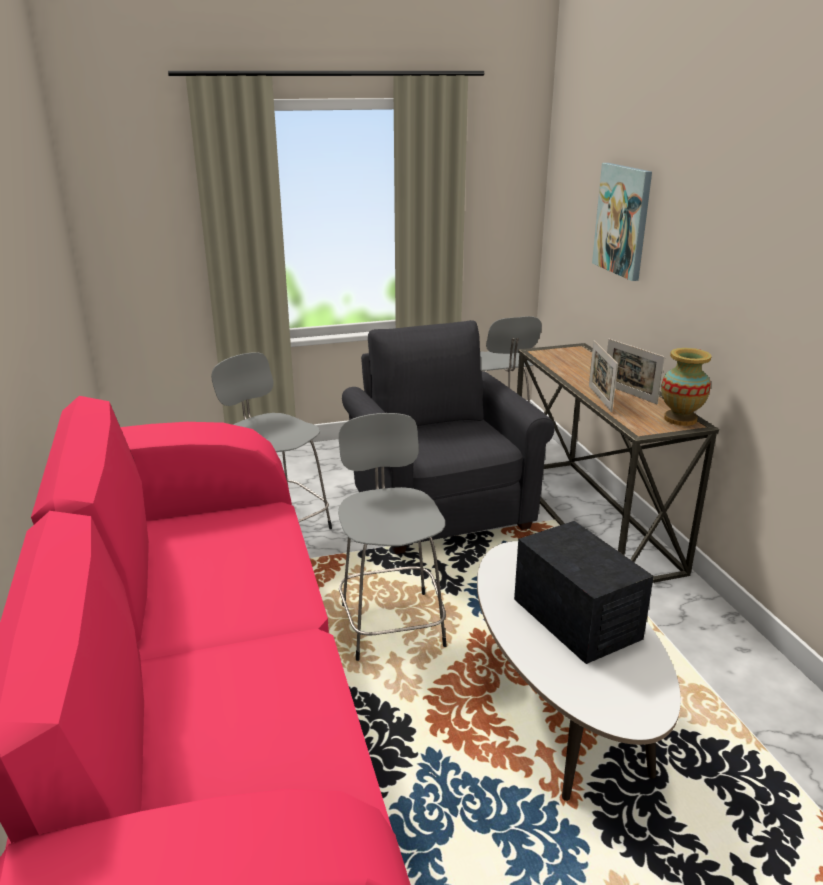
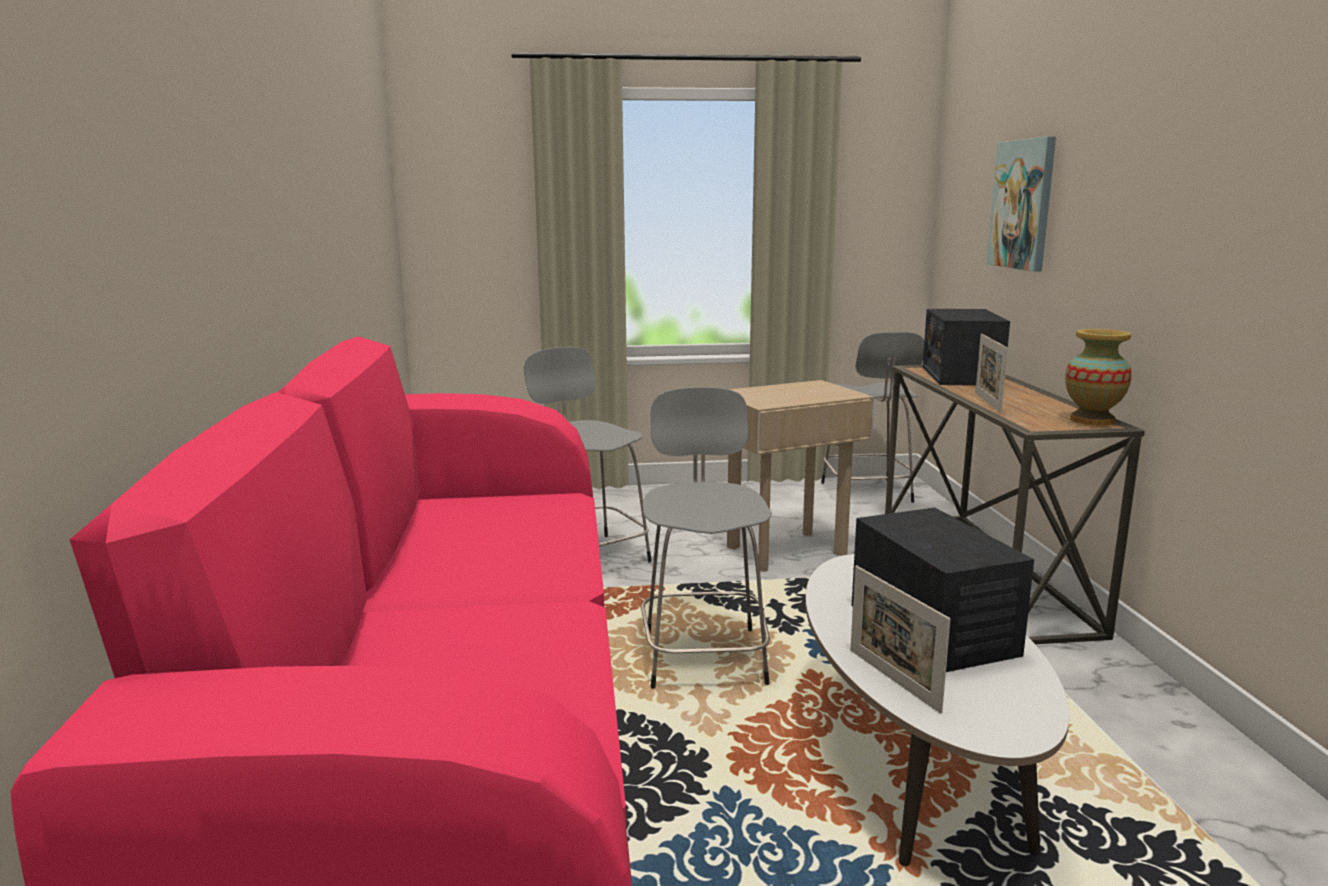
camera: 10 degrees right, 10 degrees down
(439, 507) = (787, 551): grey armchair -> beige side table
(573, 361) = (960, 375): none -> radio
(629, 393) = (1028, 400): picture frame -> picture frame (893, 680)

